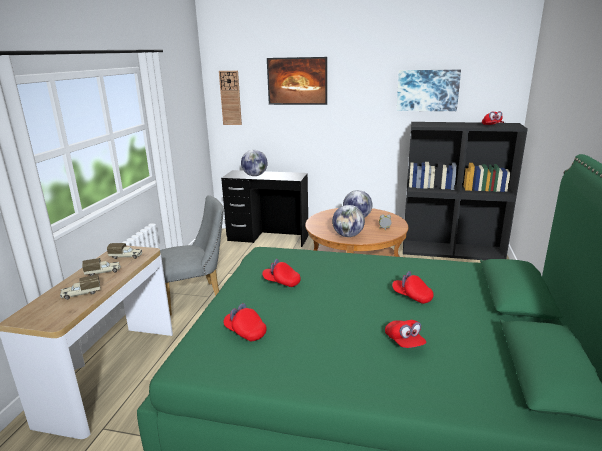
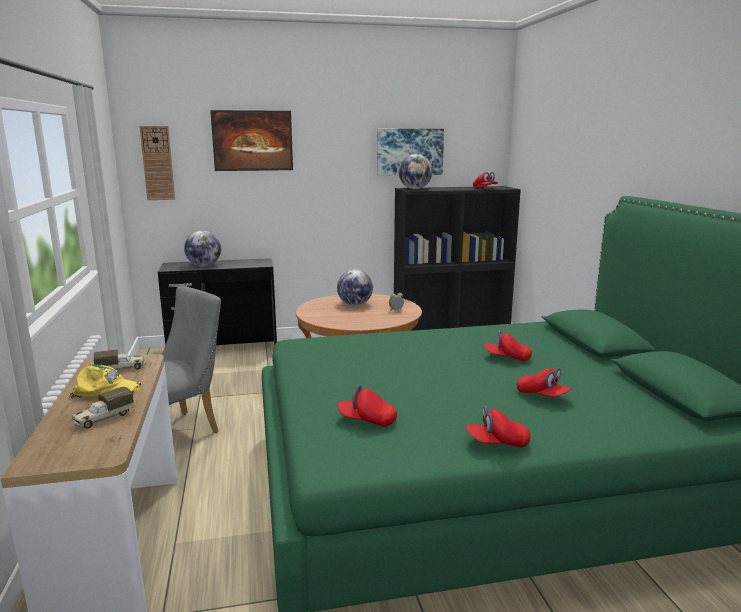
camera: 25 degrees left, 5 degrees down
(103, 272) = (107, 390): toy truck -> yellow cap
(281, 282) = (357, 367): red cap -> red cap (497, 443)
(348, 235) = (362, 322): globe -> globe (415, 189)

